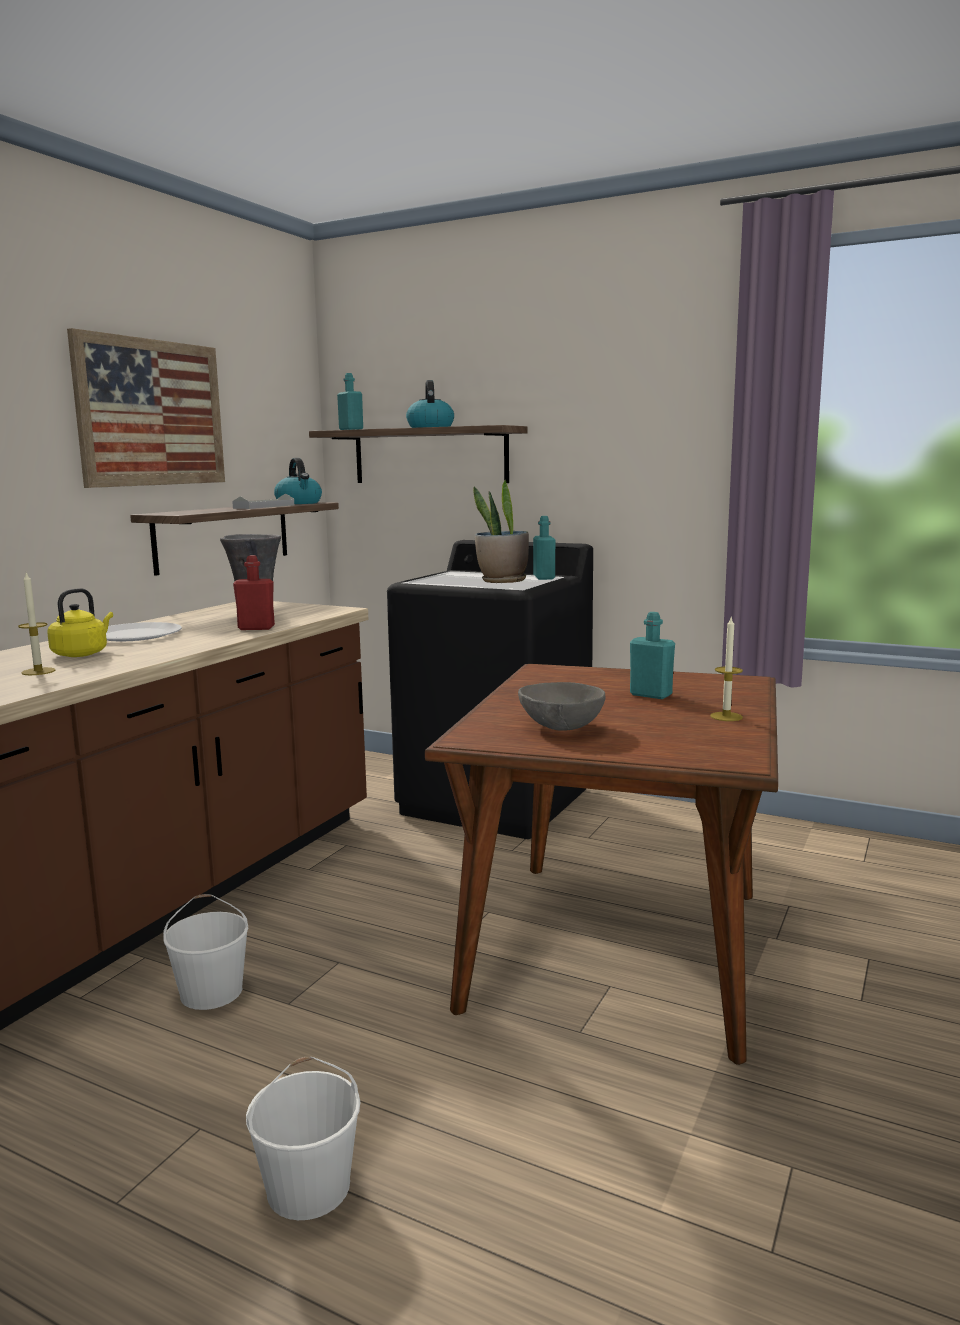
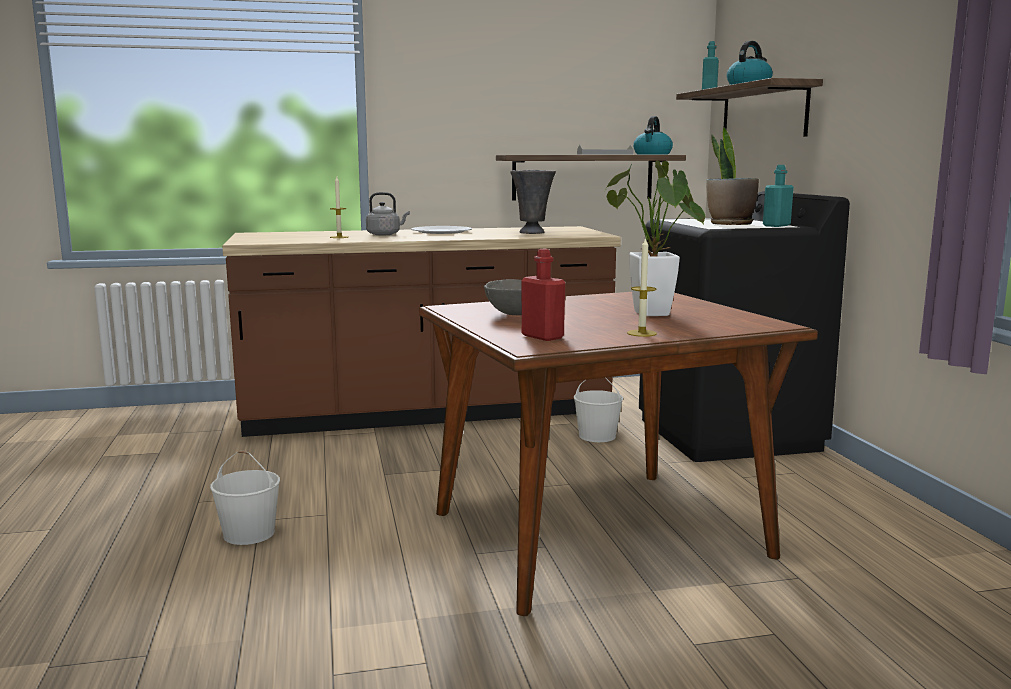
camera: 50 degrees right, 0 degrees up
(82, 653) = (385, 234): yellow kettle -> grey kettle
(151, 413) = (523, 82): picture -> none
(210, 992) = (367, 455): white bucket -> white bucket (596, 436)
(256, 628) = (506, 236): red bottle -> red bottle (542, 336)
(650, 695) = (653, 315): turquoise bottle -> potted plant

